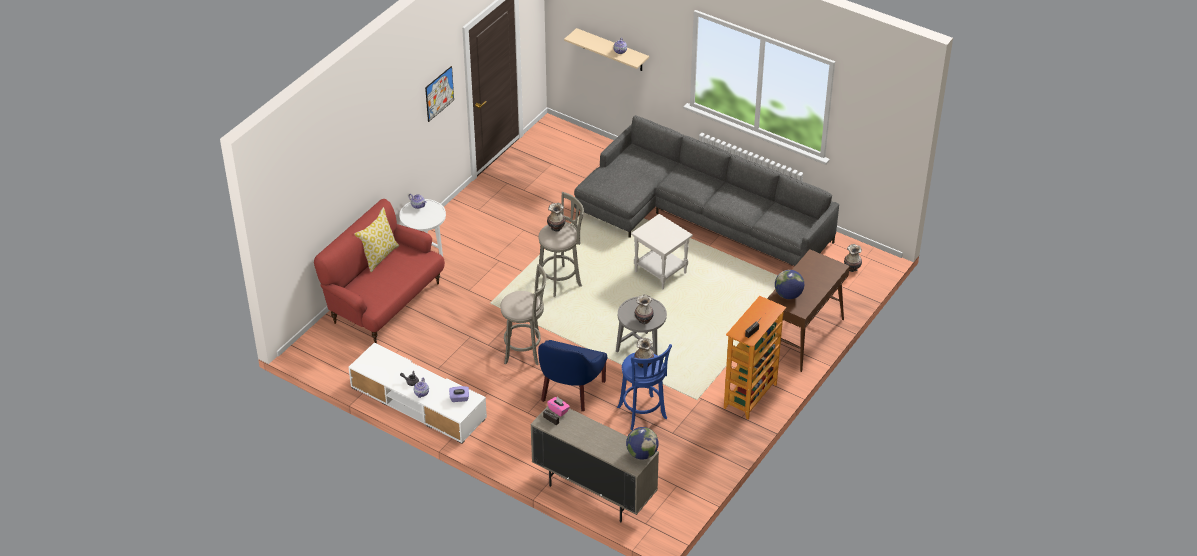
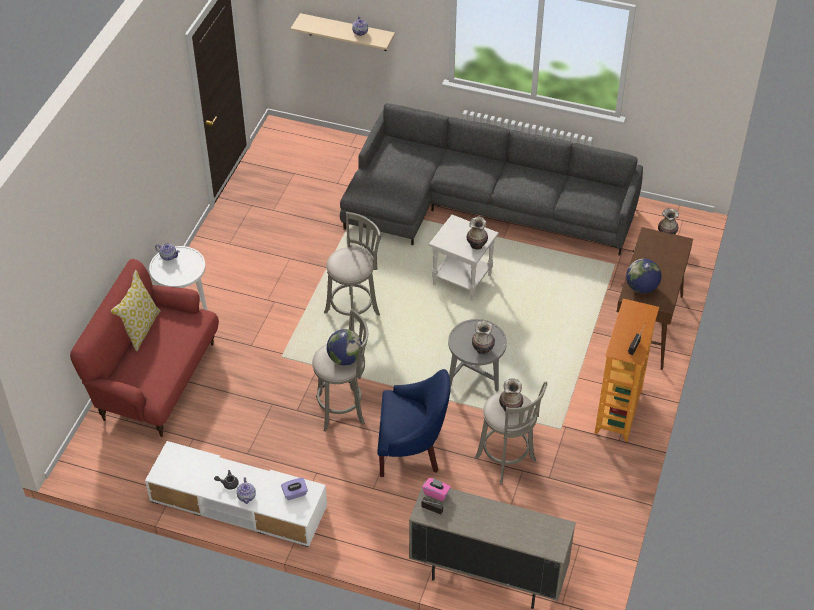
camera: 15 degrees left, 5 degrees up
(439, 93) = (171, 119): picture -> none
(556, 228) = (345, 255): vase -> vase (477, 245)
(569, 391) = (412, 449): blue armchair -> blue armchair turned 90 degrees counterclockwise
(642, 454) = (557, 530): globe -> globe (345, 359)
(643, 414) = (507, 461): blue stool -> grey stool

